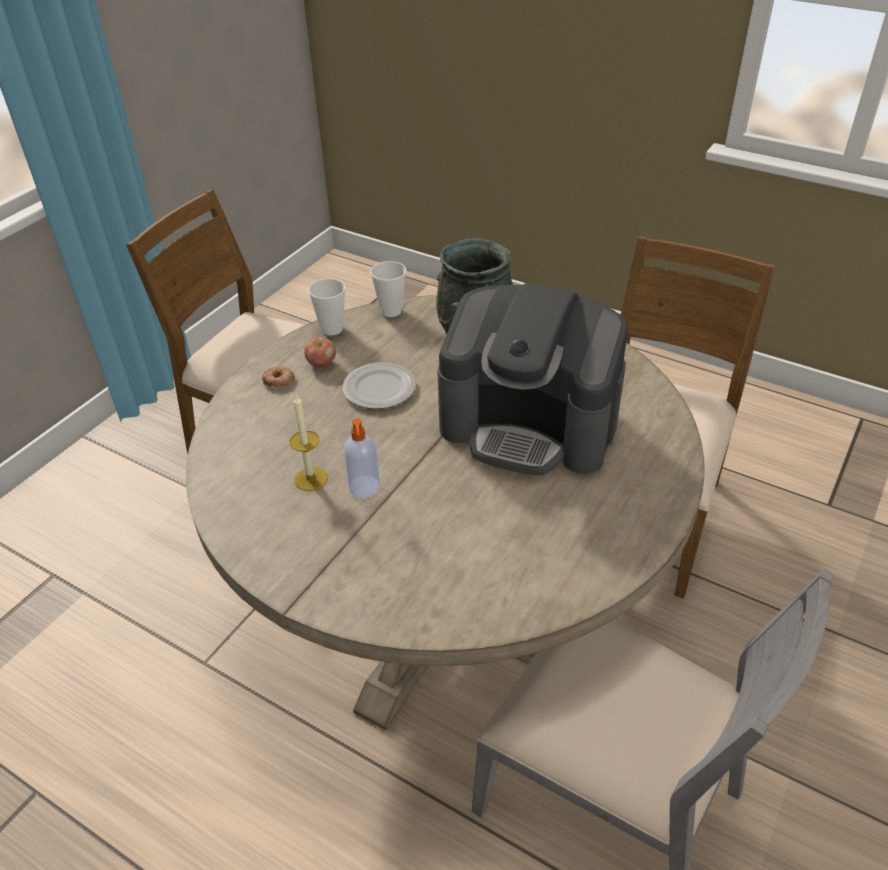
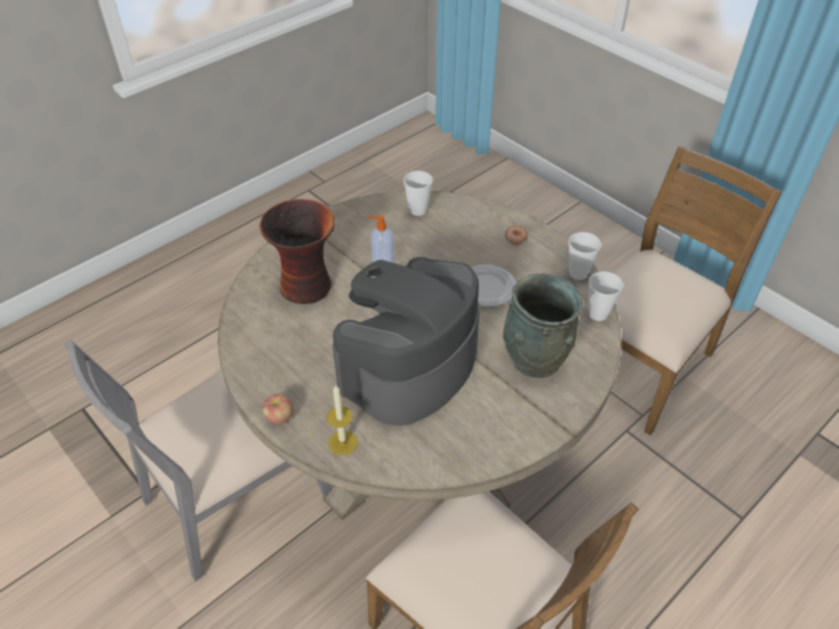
camera: 105 degrees right, 5 degrees up
(237, 478) = (418, 210): none -> cup
(311, 479) = (402, 241): candle -> candle (343, 442)
(321, 364) = (530, 261): apple -> apple (280, 417)
(436, 553) = (307, 286): none -> vase

